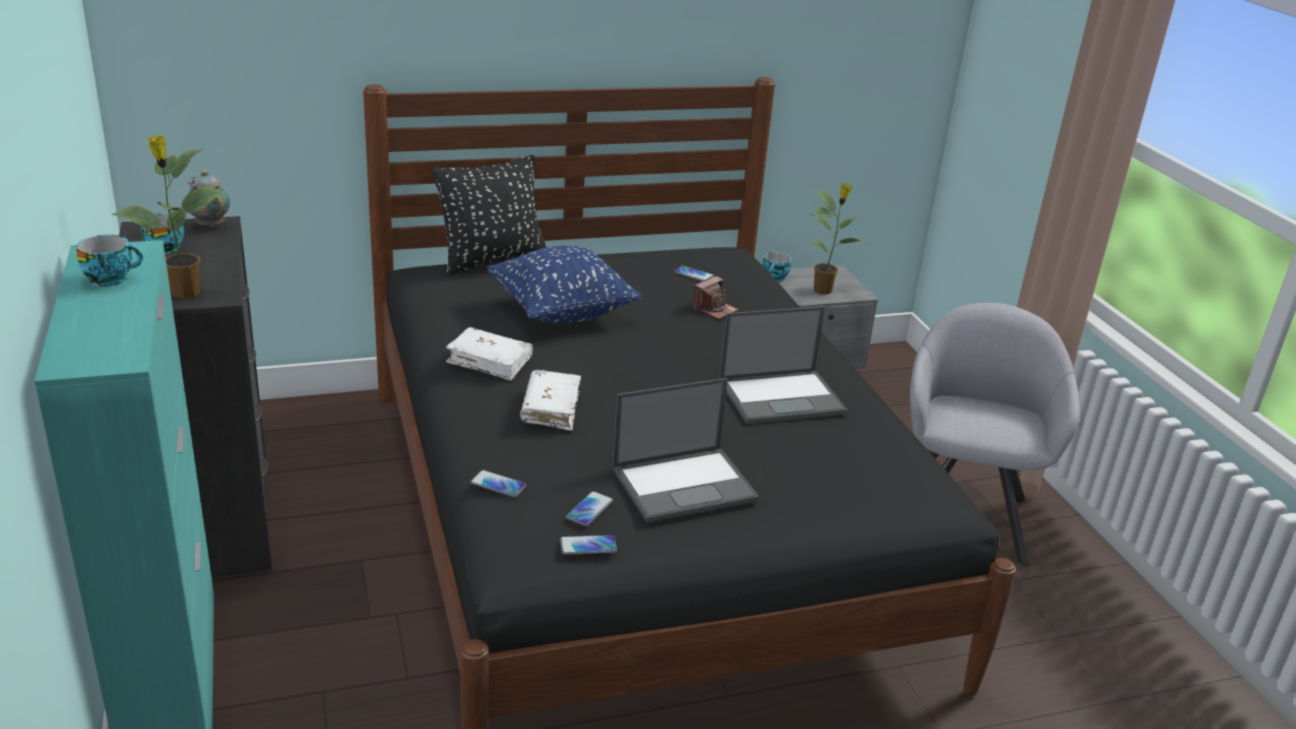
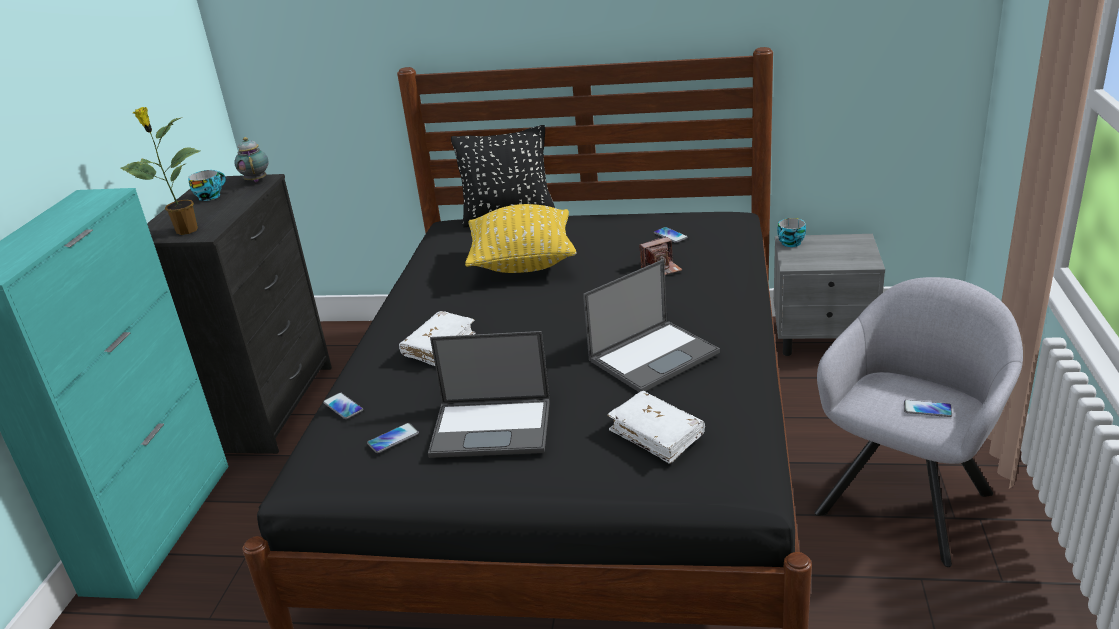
camera: 30 degrees right, 0 degrees up
(111, 278) = (67, 215): cup -> none
(490, 362) = (427, 301): white book -> white book (656, 434)
(561, 312) = (523, 263): blue pillow -> yellow pillow
(588, 546) = (367, 471): phone -> phone (927, 409)
(782, 397) = (654, 355): laptop -> laptop turned 45 degrees counterclockwise
(824, 290) = (832, 257): potted plant -> none

